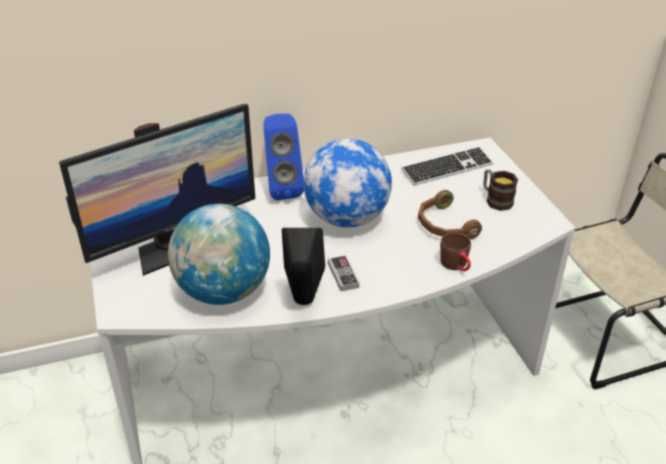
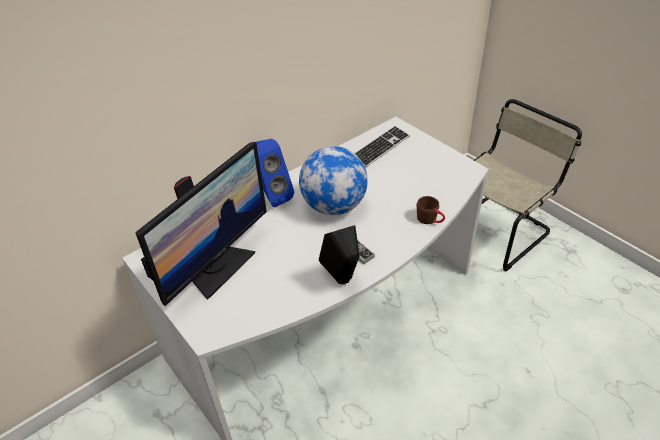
camera: 20 degrees left, 5 degrees up
(223, 291) = (278, 292): globe -> none
(443, 225) = (404, 192): brown headphones -> none
(495, 200) = (427, 163): mug -> none

